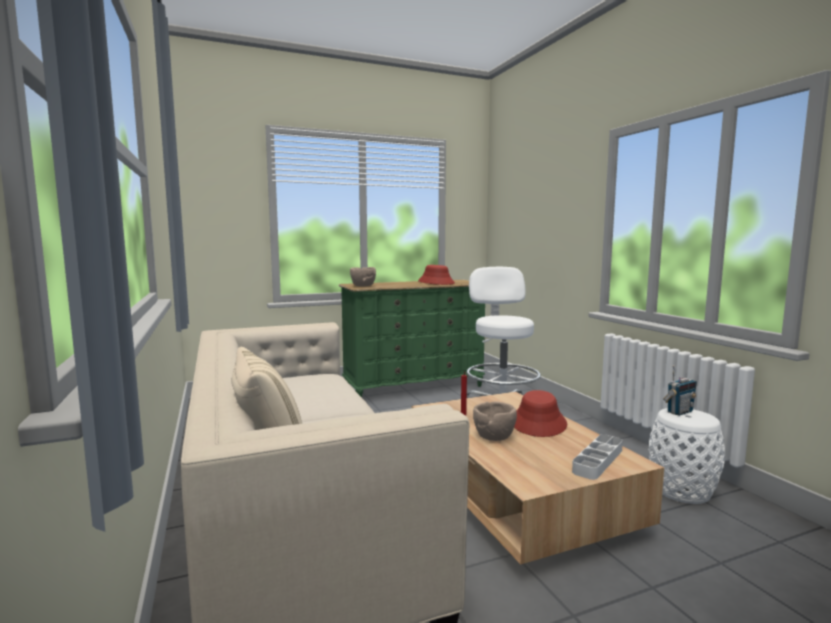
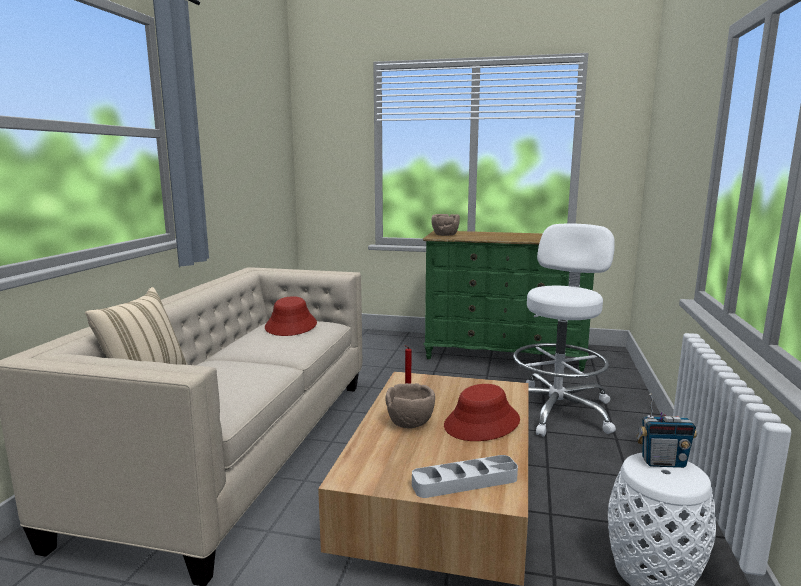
camera: 35 degrees right, 5 degrees up
(436, 282) = (538, 237): red hat -> red hat (291, 326)

